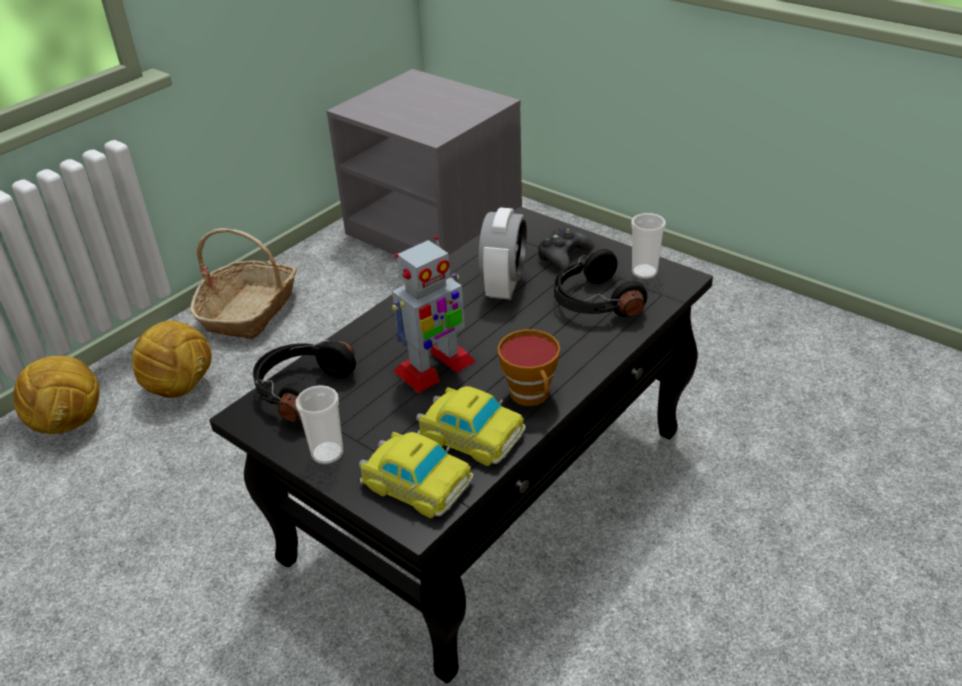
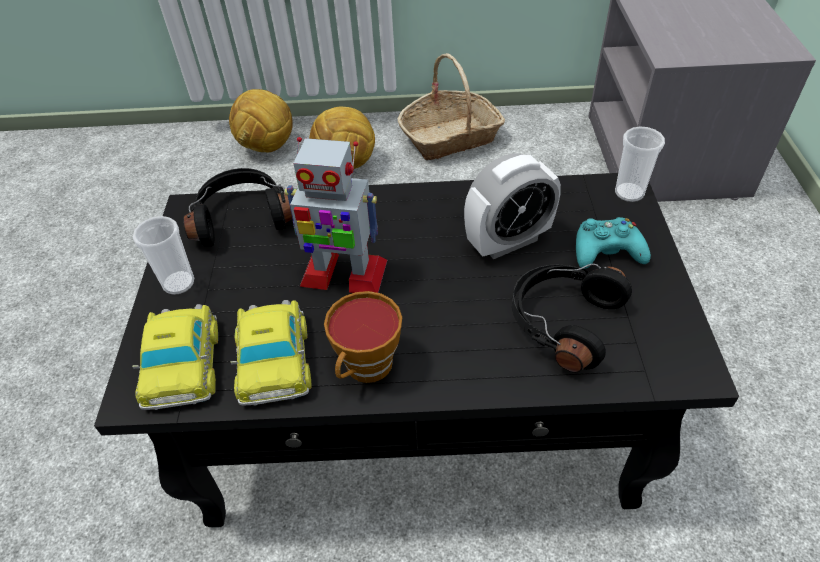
camera: 50 degrees right, 10 degrees up
(563, 256) = (607, 251): black game controller -> turquoise game controller
(644, 272) = (663, 330): cup -> cup (629, 193)

